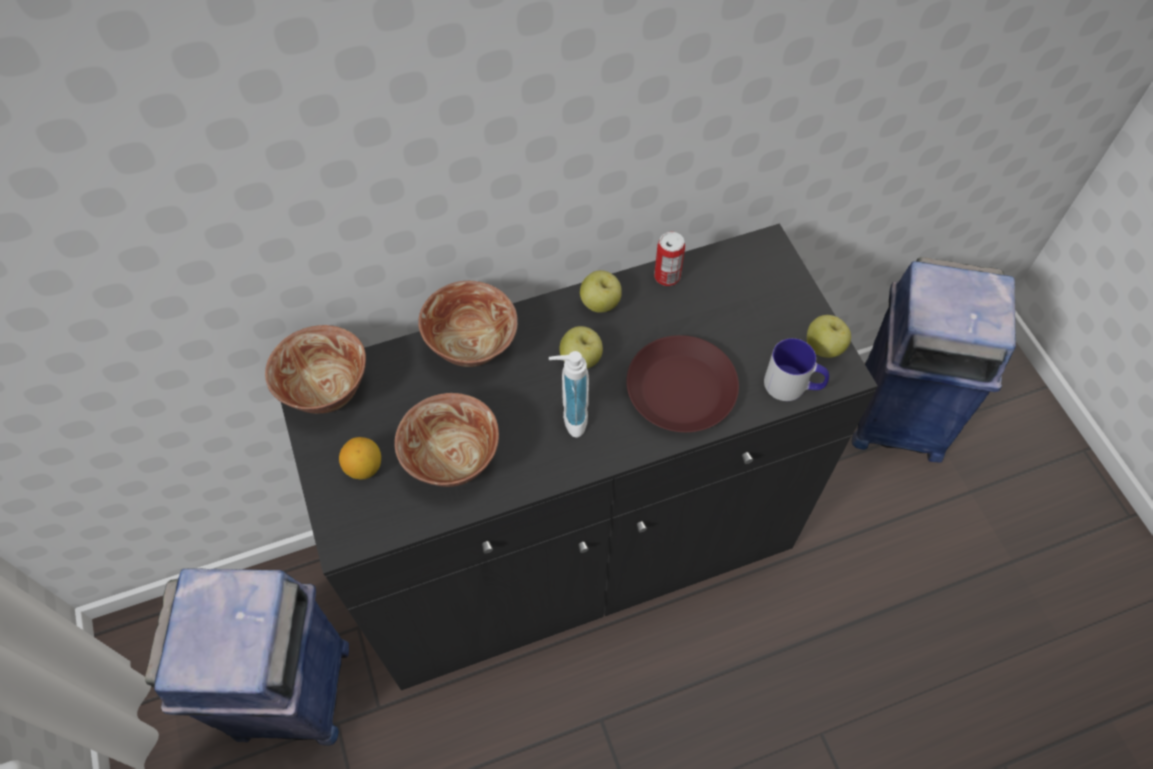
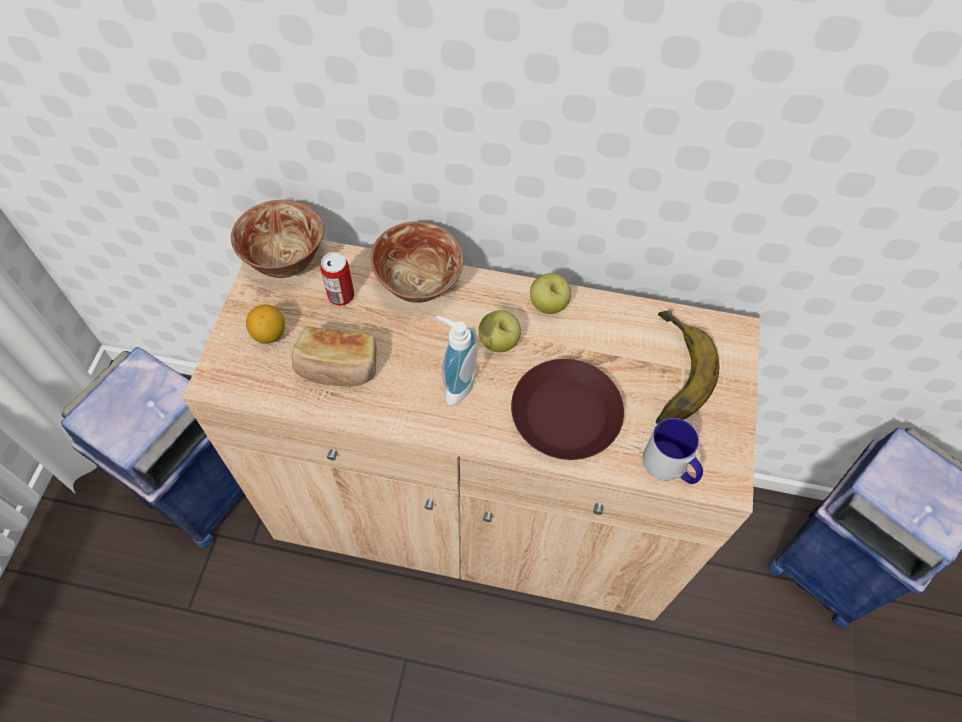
camera: 30 degrees right, 0 degrees up
(452, 461) = (338, 367): bowl -> bread
(576, 547) = (475, 511): black cabinet -> beige cabinet
(667, 276) = (623, 312): can -> can (341, 296)
(738, 309) = (667, 373): none -> banana
(824, 348) = (723, 449): apple -> none

